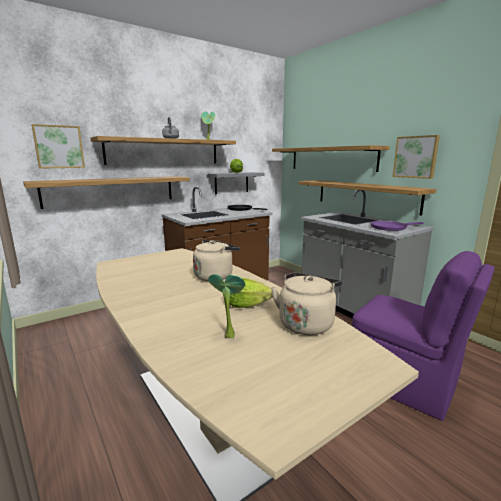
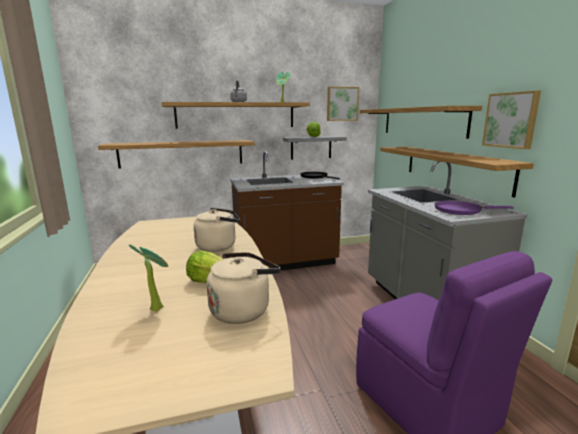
camera: 20 degrees right, 0 degrees up
(59, 147) = (135, 112): picture -> picture (342, 104)

